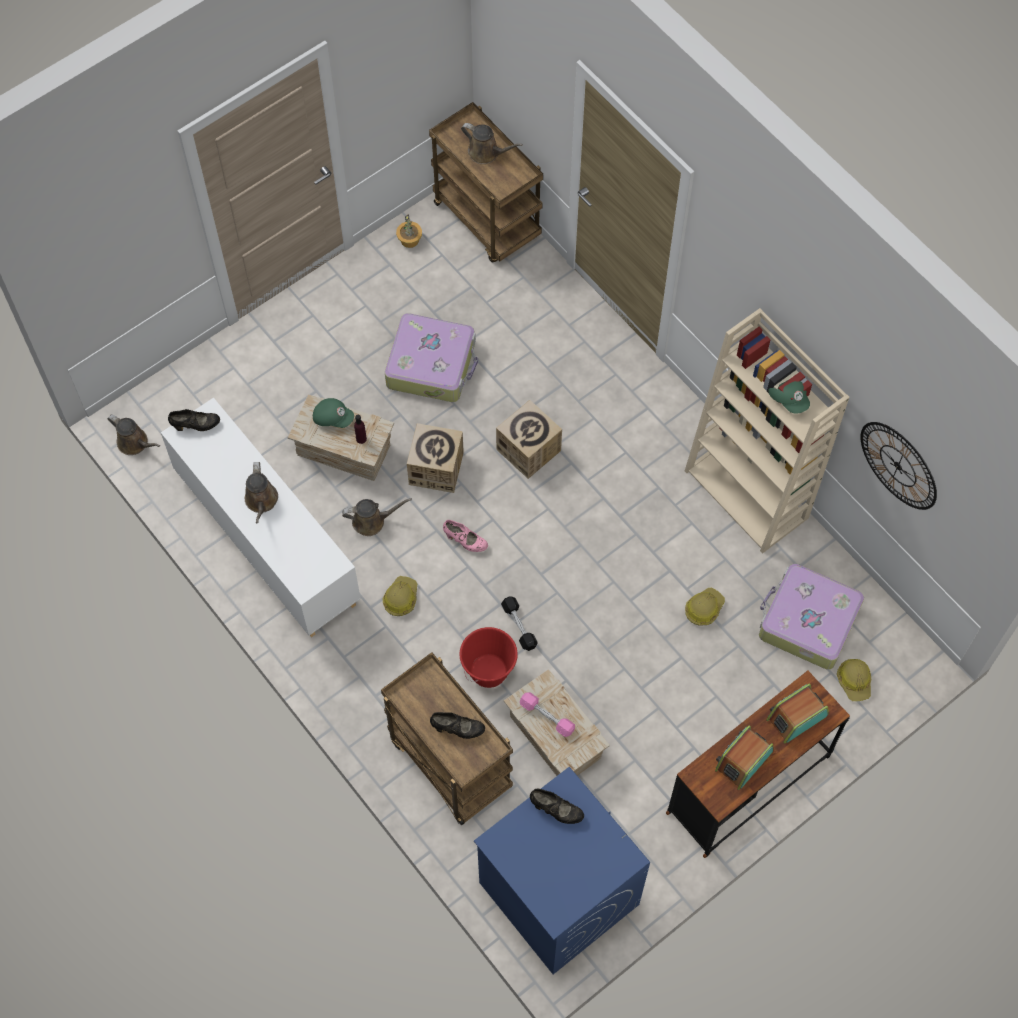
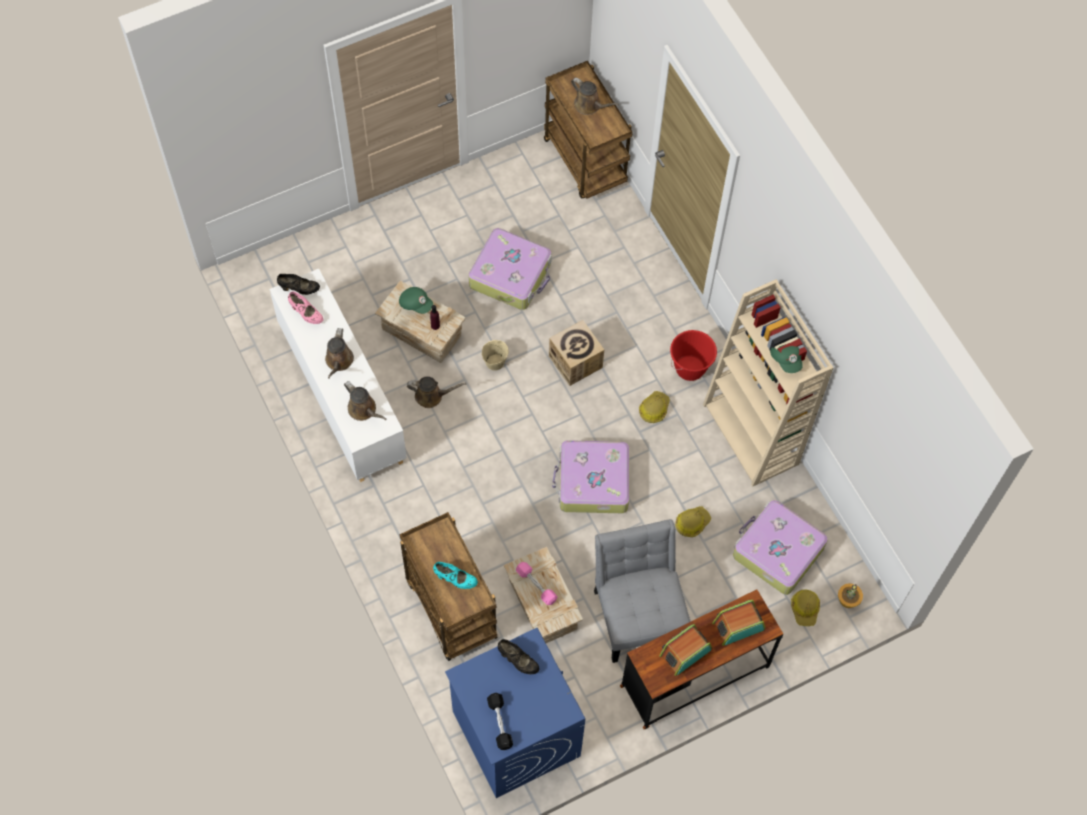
camera: 10 degrees right, 0 degrees up
(135, 443) = (251, 294): brown watering can -> brown watering can (364, 410)
(400, 598) = (441, 464): hard hat -> hard hat (654, 409)
(410, 240) = (516, 166): potted plant -> potted plant (848, 599)
(436, 468) = (495, 362): cardboard box -> beige bucket
(457, 729) = (455, 579): black shoe -> turquoise shoe
(465, 541) = (505, 427): pink shoe -> pink shoe (306, 313)
(489, 671) = (500, 539): red bucket -> red bucket (690, 368)
(519, 626) = (533, 507): black dumbbell -> black dumbbell (500, 723)
(580, 584) = (592, 482): none -> suitcase
(666, 723) = (638, 612): none -> grey chair
(898, 465) = (864, 432): wall clock -> none

